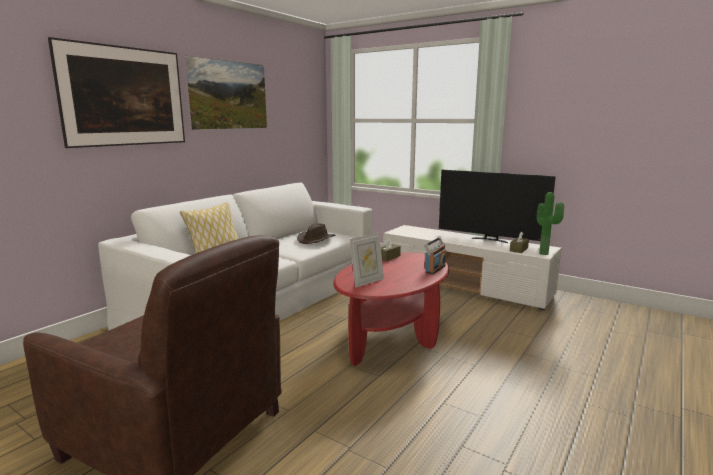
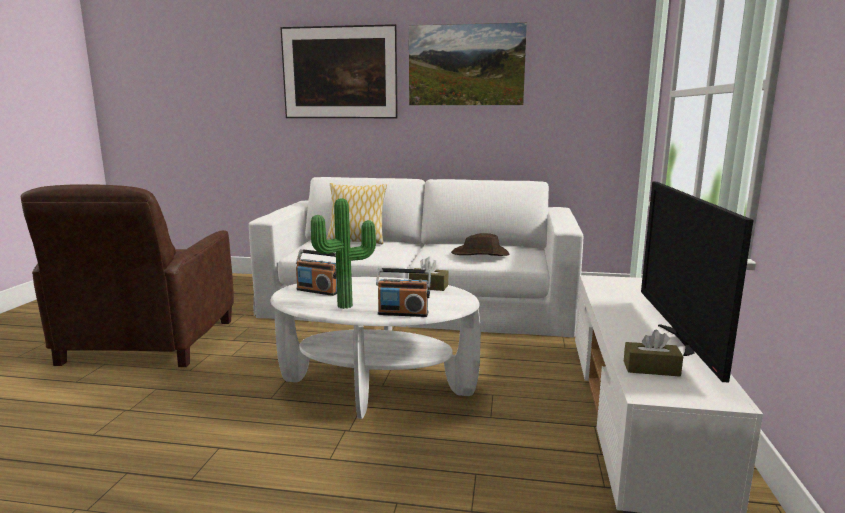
camera: 65 degrees right, 0 degrees up
(367, 282) = (318, 291): picture frame -> radio
(392, 336) = (376, 387): red coffee table -> white coffee table
(545, 253) = (666, 396): potted plant -> potted plant (346, 306)

